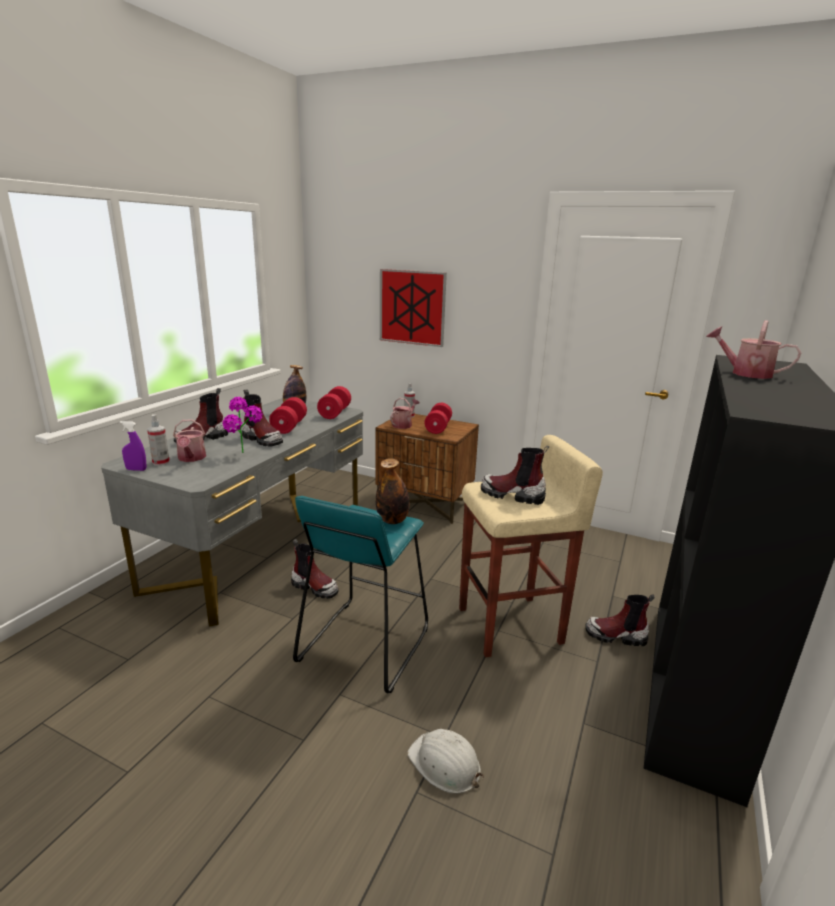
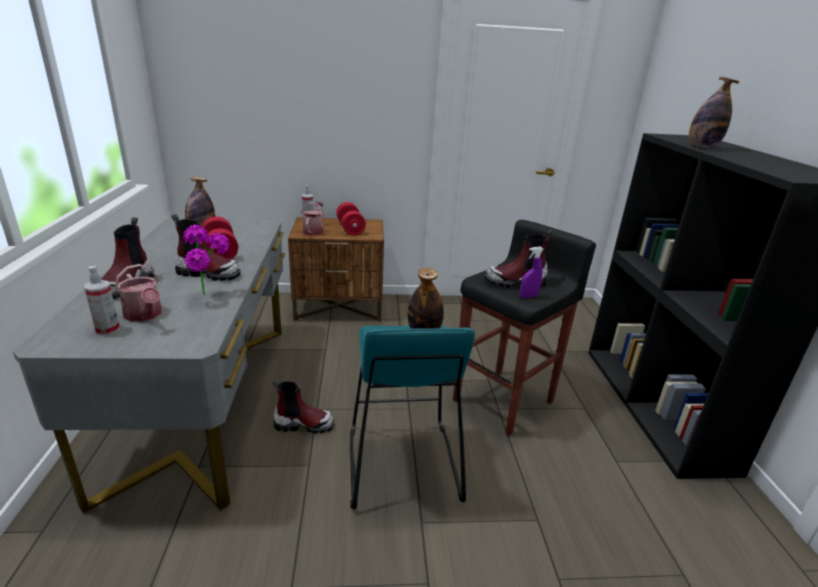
camera: 30 degrees left, 5 degrees up
(136, 469) = (82, 347): purple spray bottle -> purple spray bottle (528, 296)
(335, 413) = (253, 228): red dumbbell -> none
(412, 307) = (299, 101): picture -> none
(445, 764) = (558, 543): white hard hat -> none
(512, 626) = (505, 400): beige stool -> black stool
(616, 636) = (579, 382): boot -> none
(745, 373) = (702, 147): watering can -> bottle

